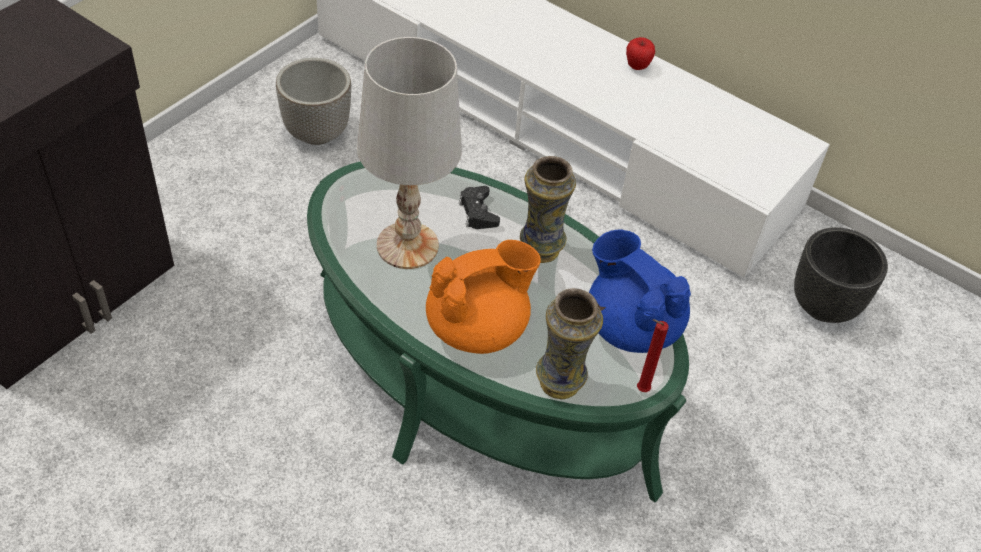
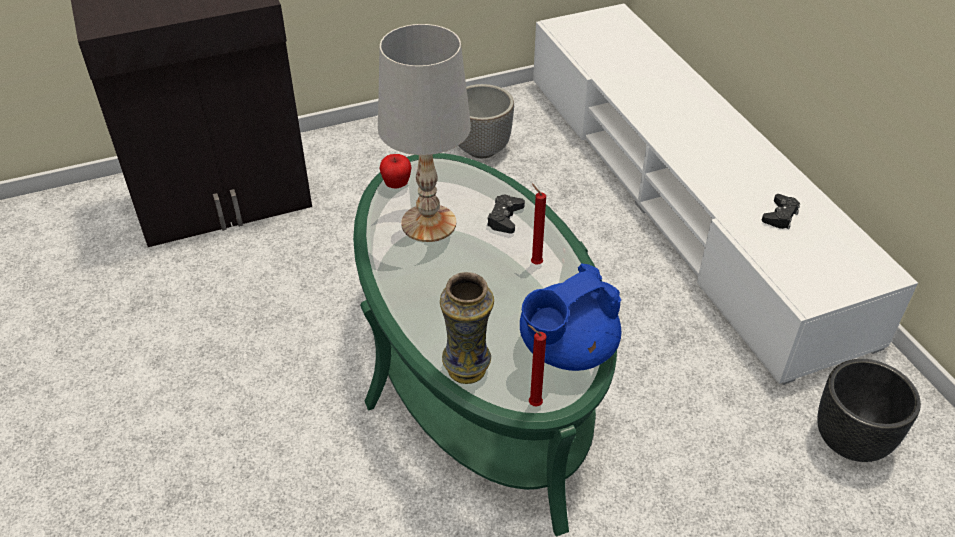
camera: 35 degrees right, 5 degrees down
(478, 328) = (434, 302): orange teapot -> none
(540, 249) = (534, 263): vase -> red candle
(630, 326) = (566, 350): blue teapot -> blue teapot turned 120 degrees counterclockwise
(637, 66) = (762, 162): apple -> apple (396, 185)
(687, 118) = (780, 216): none -> black game controller

